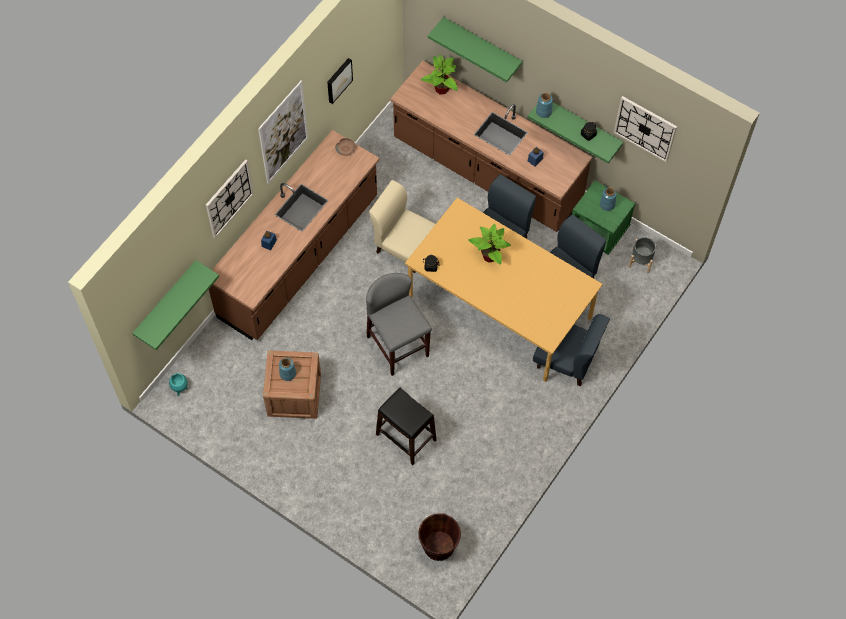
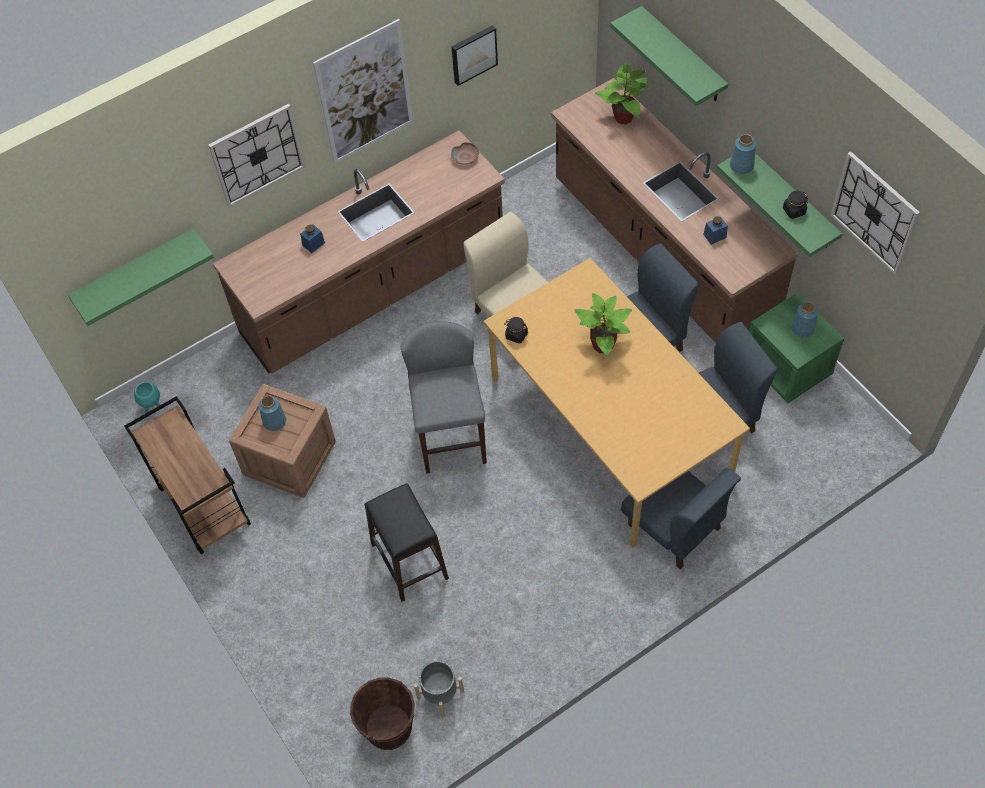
camera: 25 degrees right, 5 degrees down
(250, 446) = (203, 506): none -> brown cart
(641, 261) = (832, 425): grey planter -> grey planter (440, 694)

